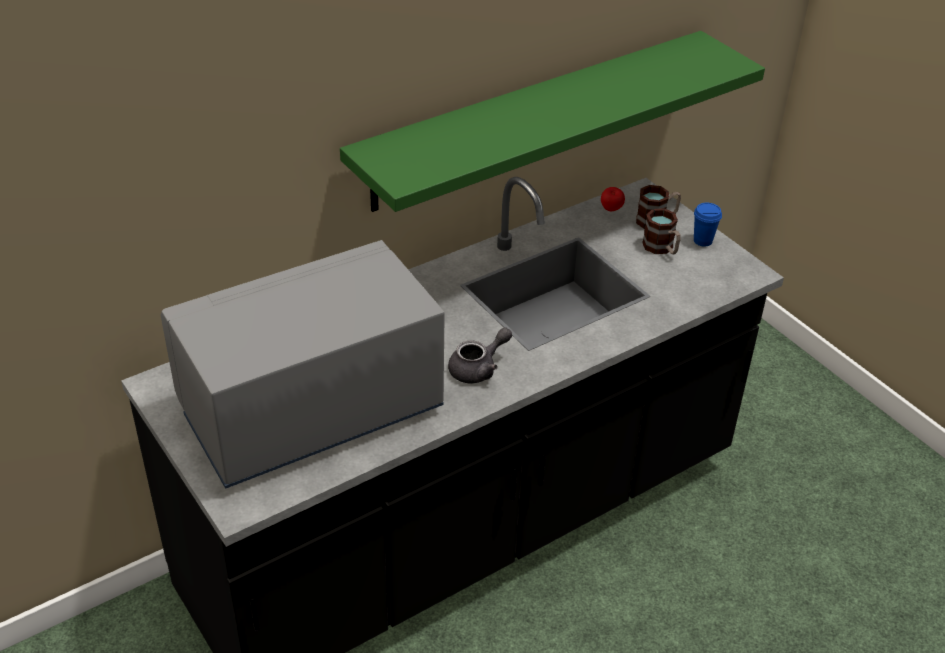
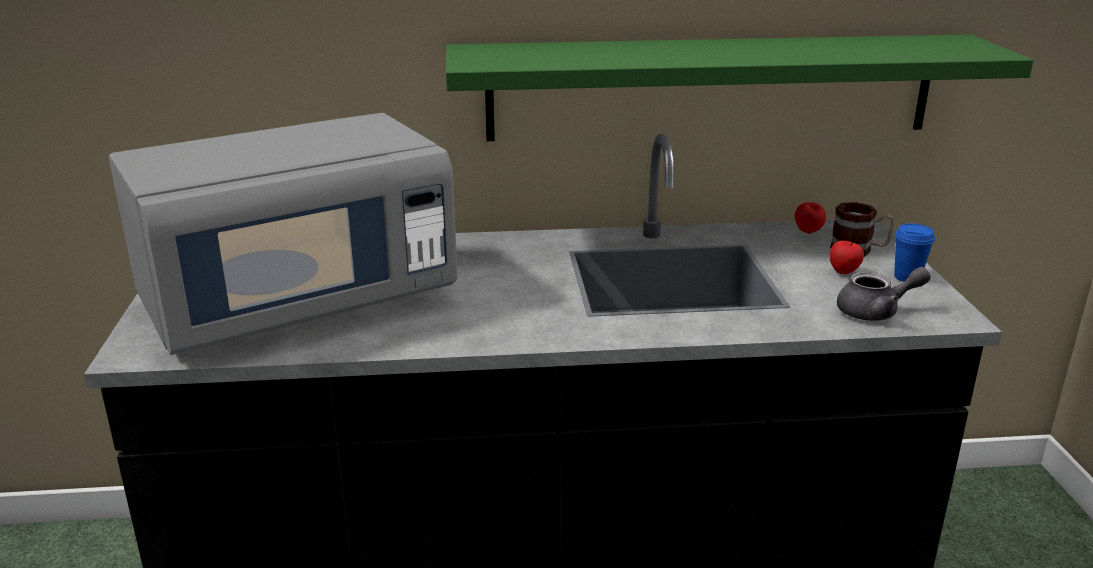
camera: 30 degrees right, 15 degrees down
(311, 411) = (299, 304): grey microwave -> grey microwave turned 150 degrees clockwise
(478, 369) = (512, 316): grey teapot -> grey teapot (876, 312)
(661, 249) = (844, 273): mug -> apple

